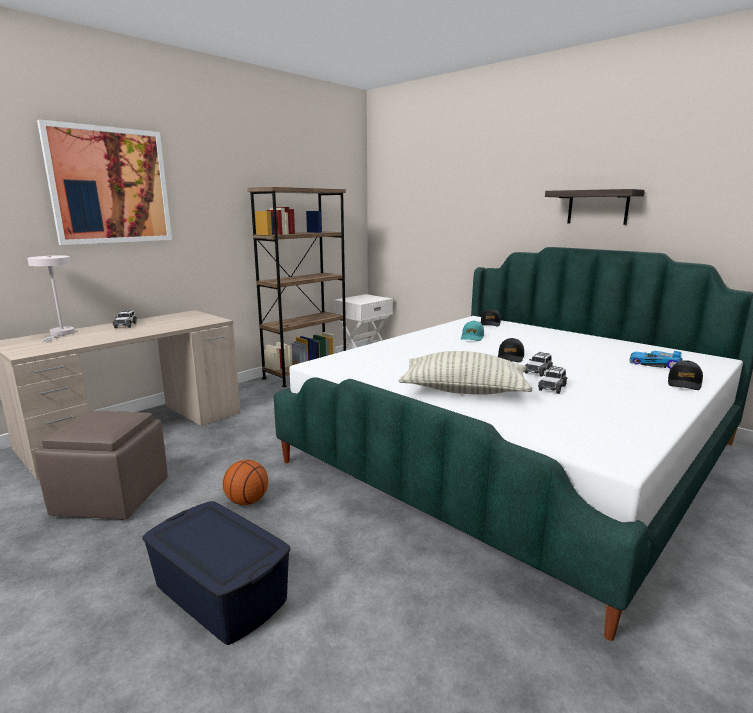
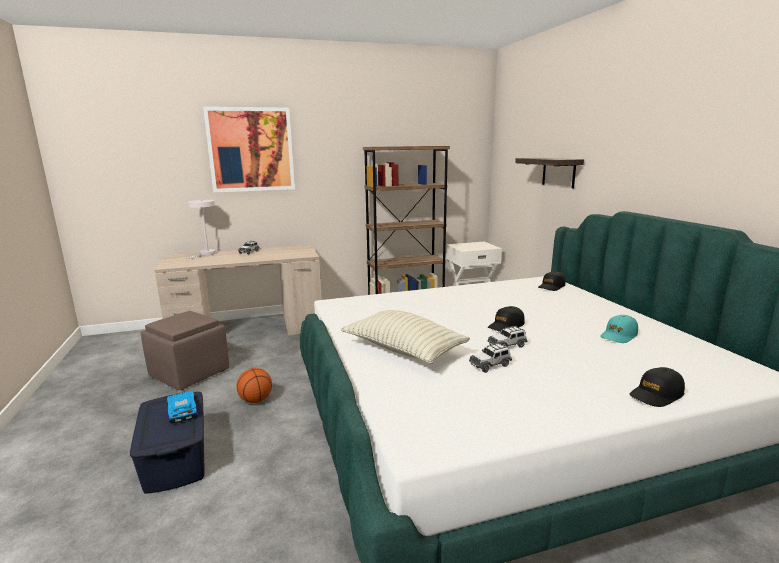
camera: 30 degrees right, 0 degrees up
(472, 337) = (506, 299): turquoise cap -> turquoise cap (619, 335)
(598, 207) = (679, 169): shelf -> shelf (558, 172)
(654, 364) = (661, 365): toy car -> toy car (181, 410)

